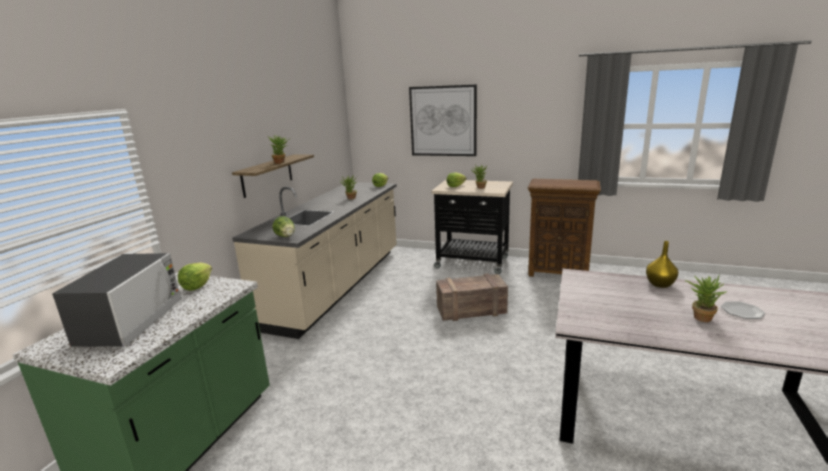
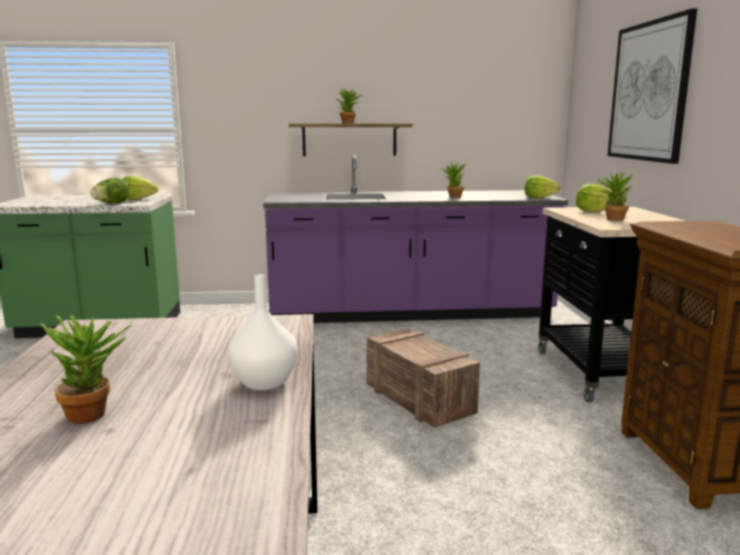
camera: 65 degrees right, 5 degrees down
(132, 322) = (68, 199): microwave -> none
(286, 237) = (280, 199): lettuce -> lettuce (111, 203)
(337, 285) = (410, 312): beige counter -> purple counter
(659, 284) = (263, 382): yellow vase -> white vase
(742, 312) = (115, 464): plate -> none

